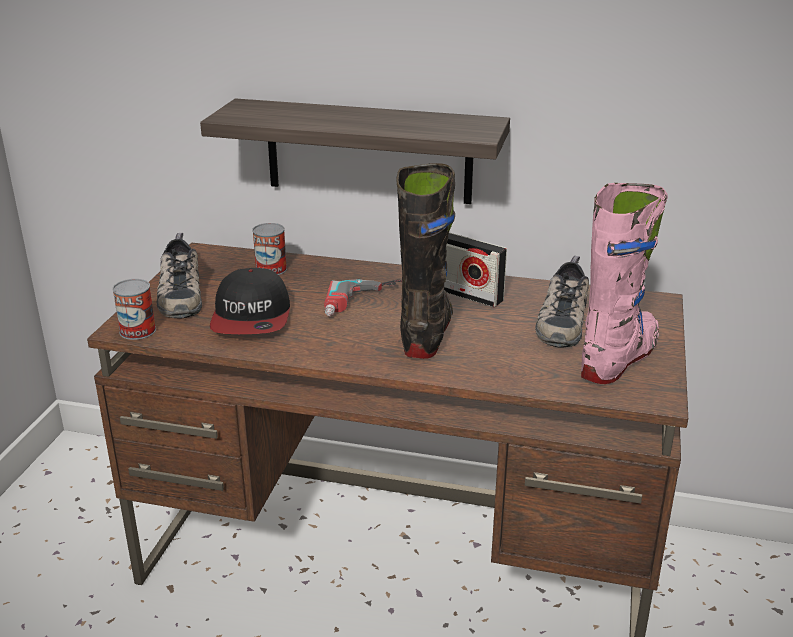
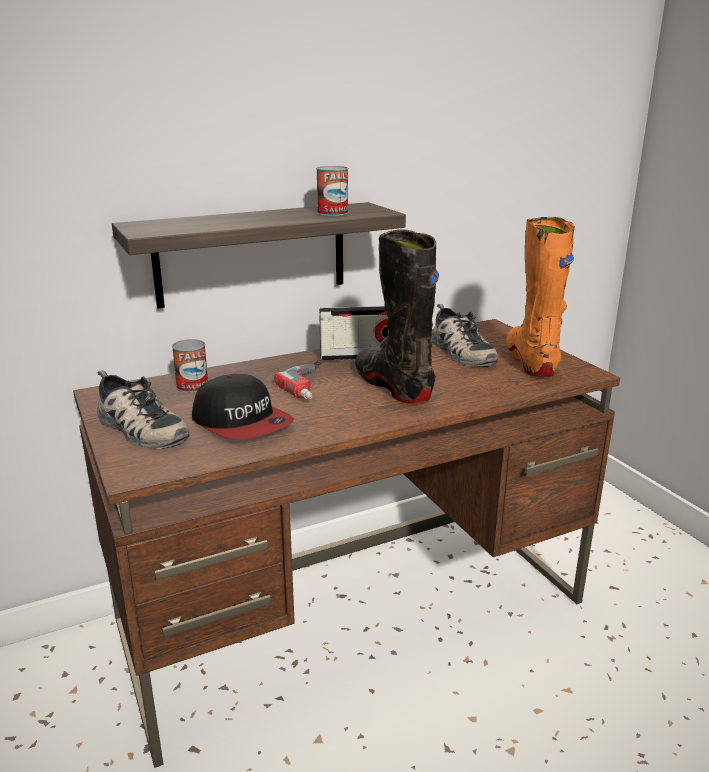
camera: 40 degrees left, 5 degrees down
(137, 331) = (152, 469): can -> can (332, 213)
(619, 359) = (531, 361): pink boot -> orange boot

